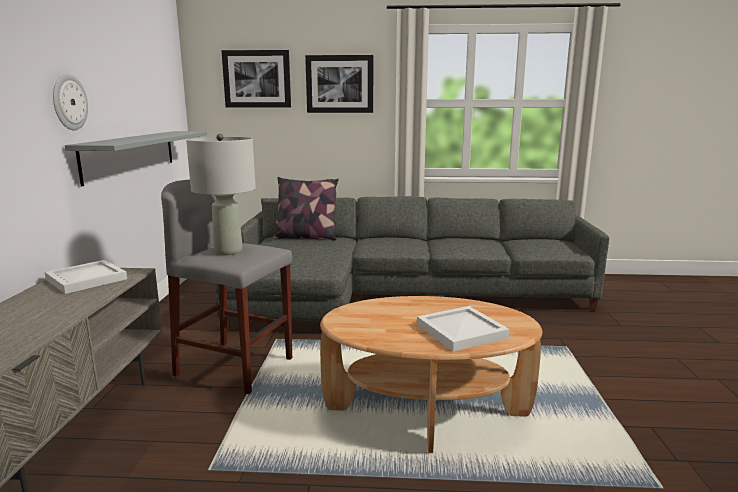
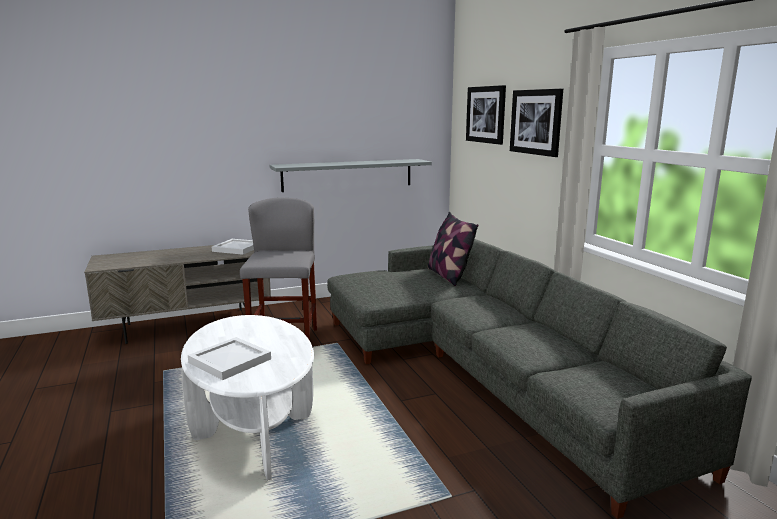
camera: 65 degrees right, 0 degrees up
(69, 102) = (279, 137): wall clock -> none
(228, 251) = (277, 254): grey table lamp -> none
(426, 413) = (253, 428): brown coffee table -> white coffee table

